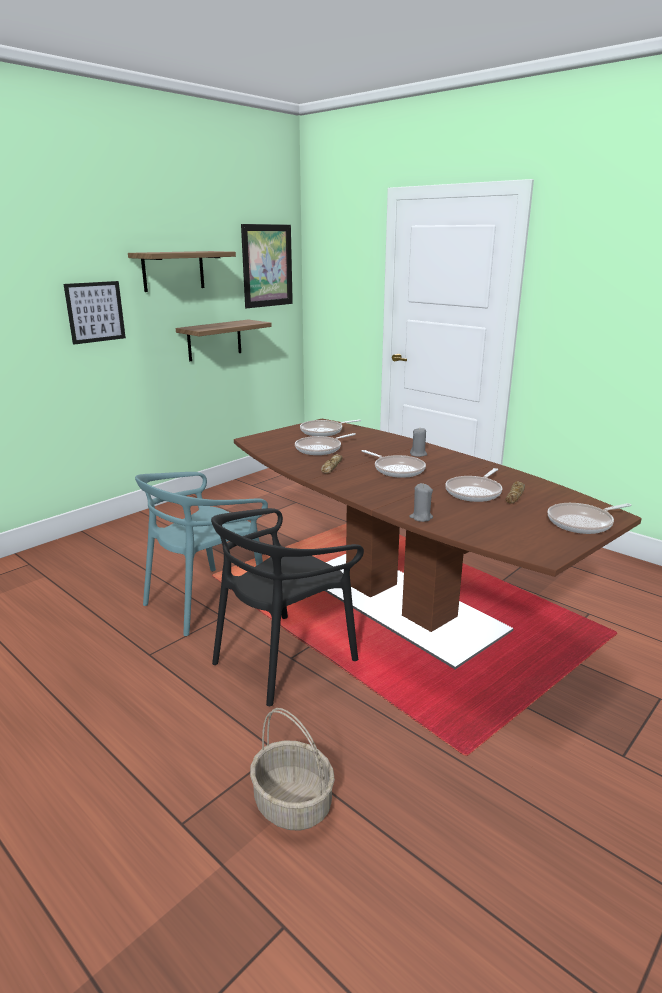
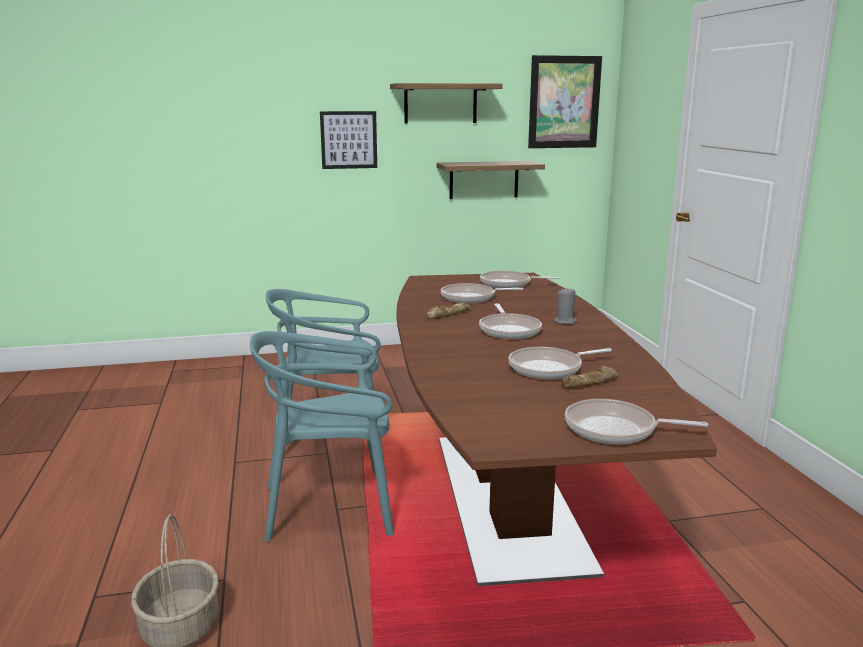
camera: 35 degrees right, 5 degrees down
(283, 658) = (330, 507): black chair -> turquoise chair
(421, 517) = (437, 375): grey candle -> none

